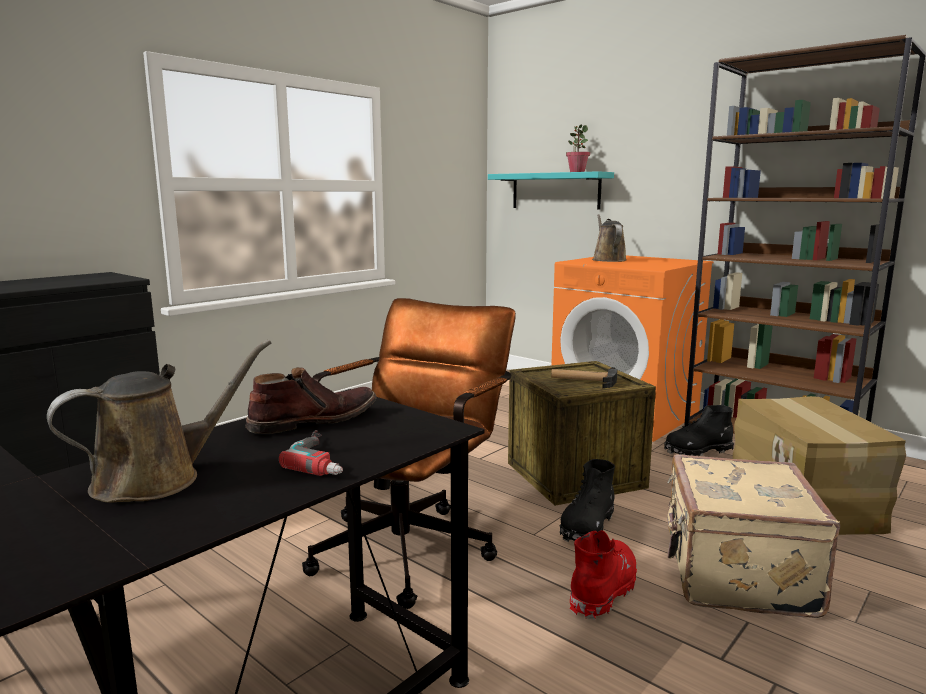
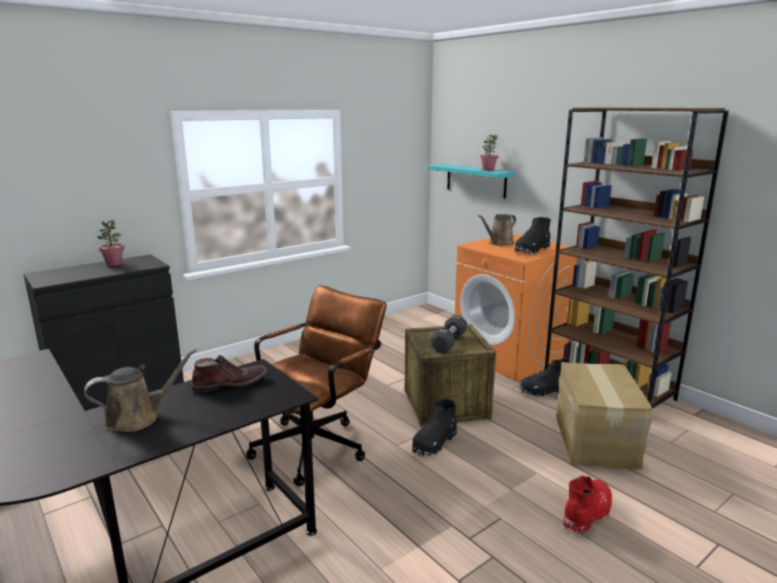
camera: 10 degrees right, 5 degrees up
(52, 279) = (114, 264): none -> potted plant
(326, 458) = (223, 412): power drill -> none
(583, 380) = (449, 342): hammer -> black dumbbell
(603, 590) = (421, 488): red boot -> red boot (587, 513)
(608, 260) = (499, 243): brown watering can -> brown watering can turned 135 degrees counterclockwise
(657, 263) = (531, 250): none -> black boot
(735, 573) = (512, 486): beige suitcase -> none

